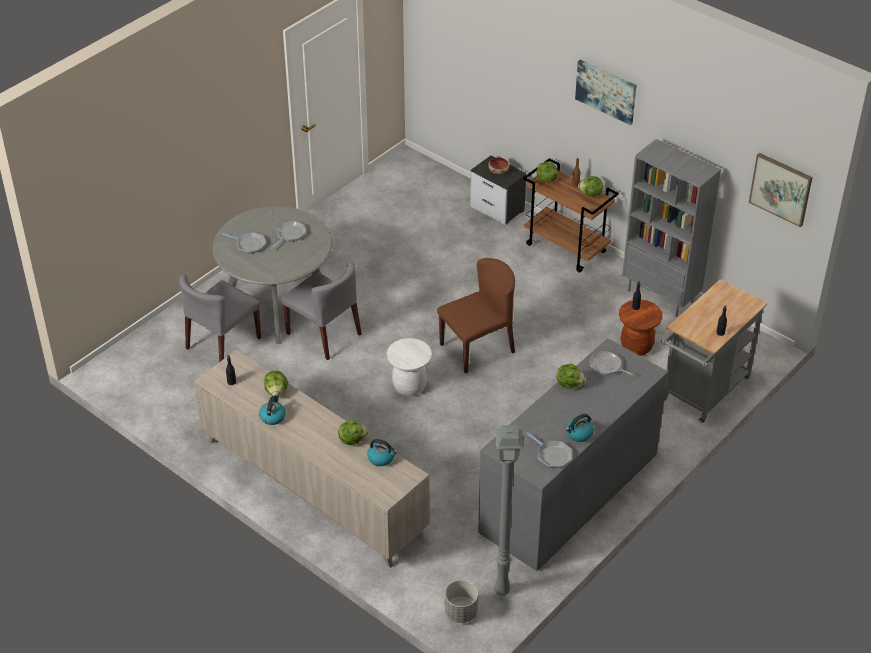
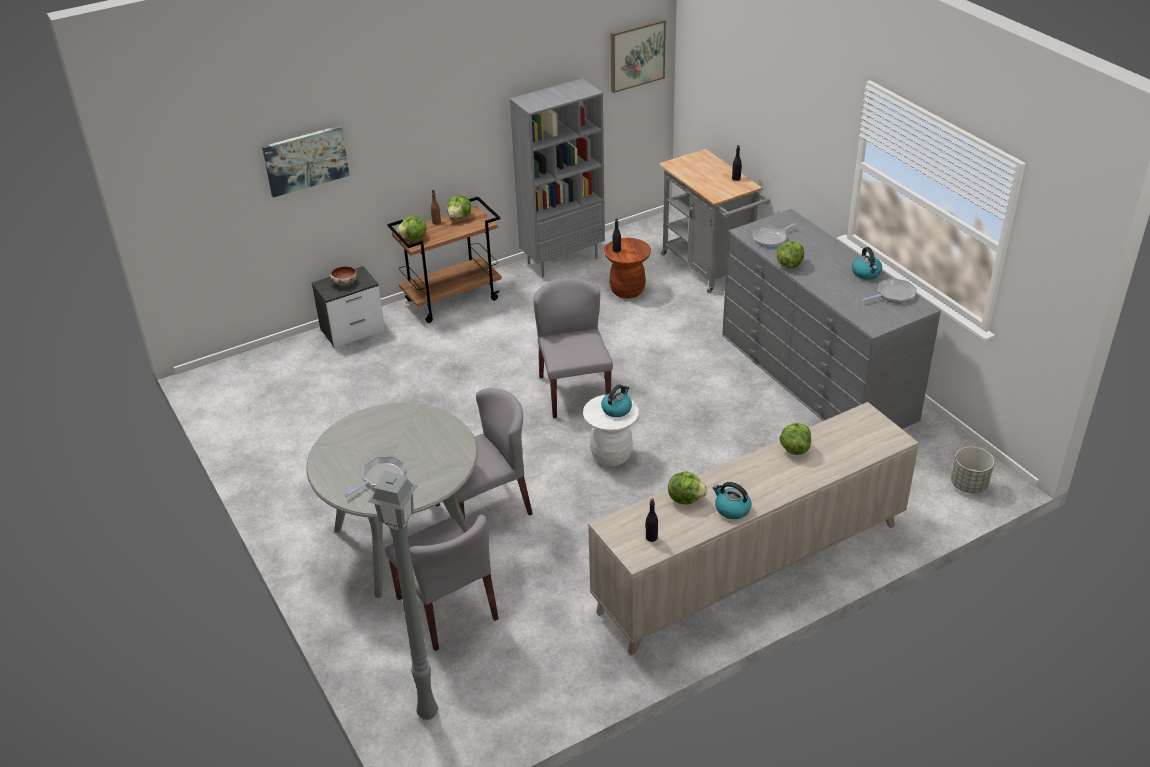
camera: 70 degrees left, 5 degrees down
(289, 235) = (386, 437): frying pan -> none
(381, 458) = (832, 431): kettle -> kettle (616, 409)
(477, 348) = (574, 392): brown chair -> grey chair
(503, 590) = (942, 449): grey floor lamp -> grey floor lamp (427, 711)
(606, 91) = (436, 90): picture -> picture (305, 160)

